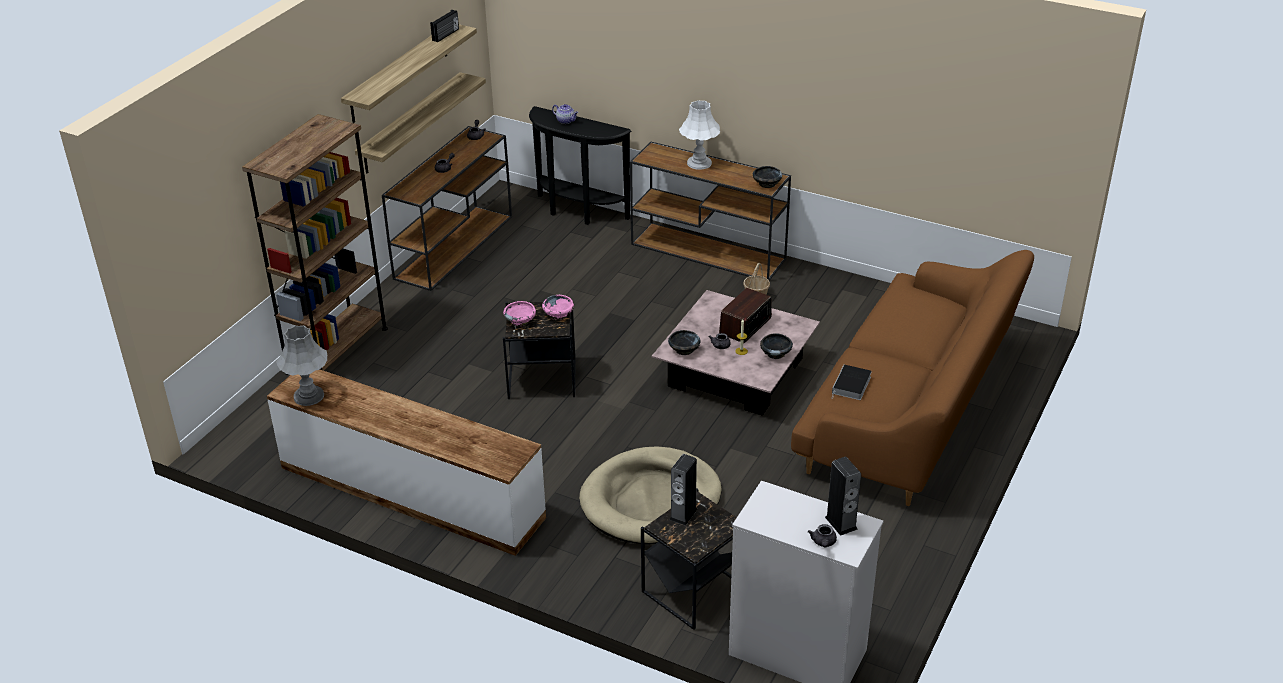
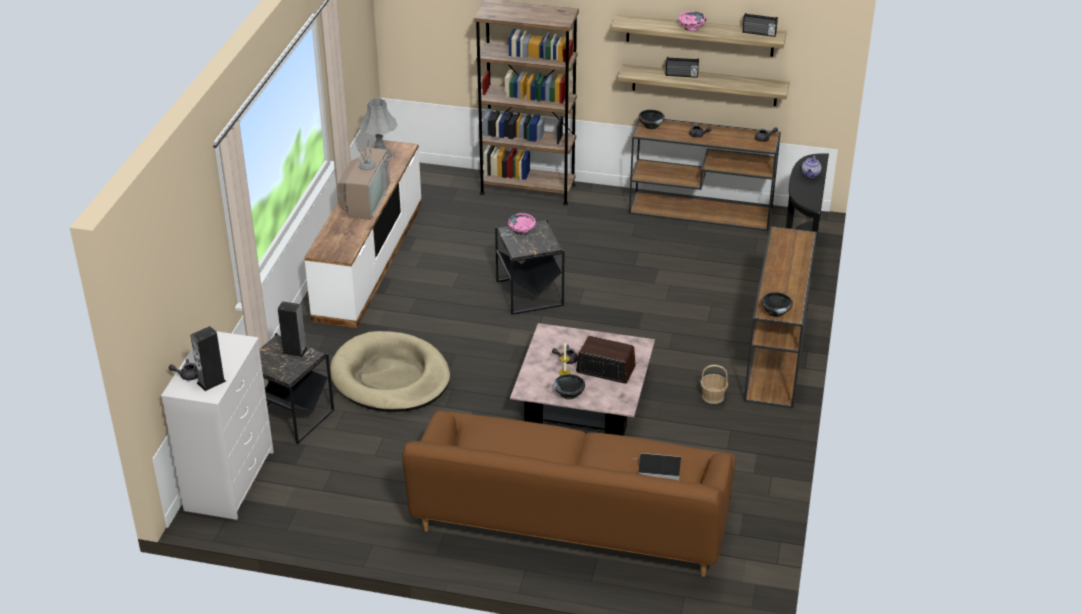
camera: 75 degrees right, 0 degrees up
(406, 122) = (681, 75): none -> radio
(406, 419) = (365, 199): none -> television
(558, 314) = (538, 247): pink bowl -> pink bowl (691, 27)
(684, 350) = (553, 339): black bowl -> black bowl (651, 125)
(699, 163) = (791, 266): white table lamp -> none
(851, 386) = (507, 431): book -> book (657, 470)

